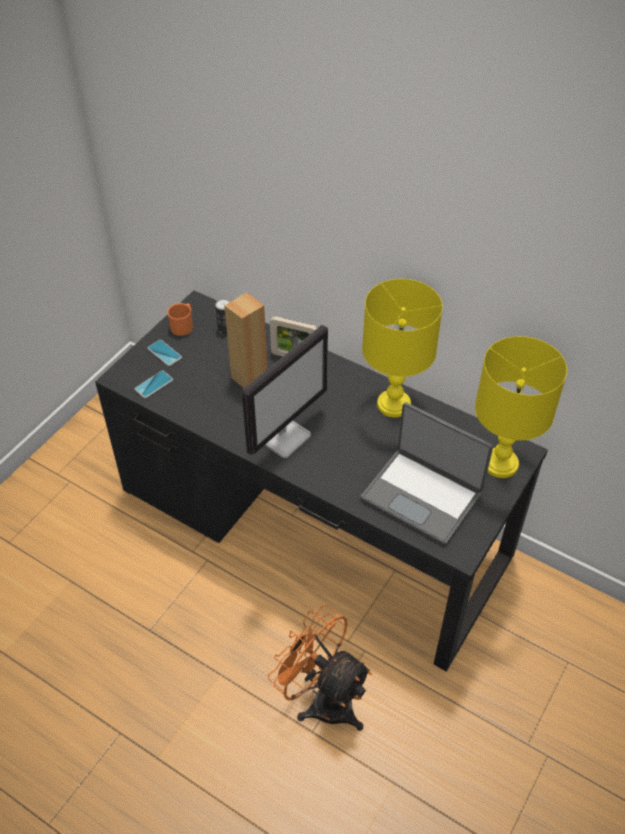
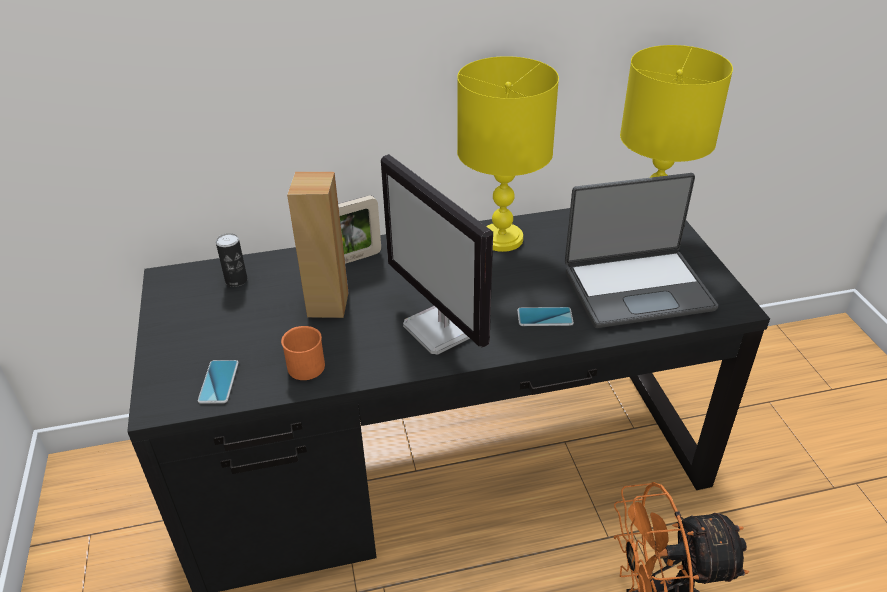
camera: 45 degrees left, 10 degrees down
(164, 353) = (189, 344): phone -> phone (545, 317)
(183, 325) = (177, 305): orange mug -> orange mug (304, 363)
(284, 436) = (442, 329): monitor -> monitor turned 150 degrees clockwise

